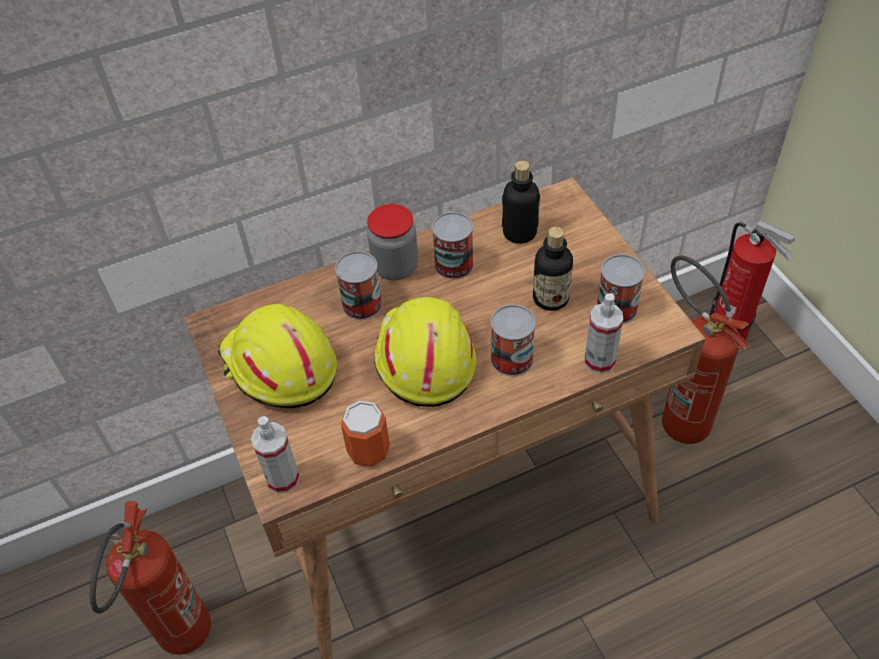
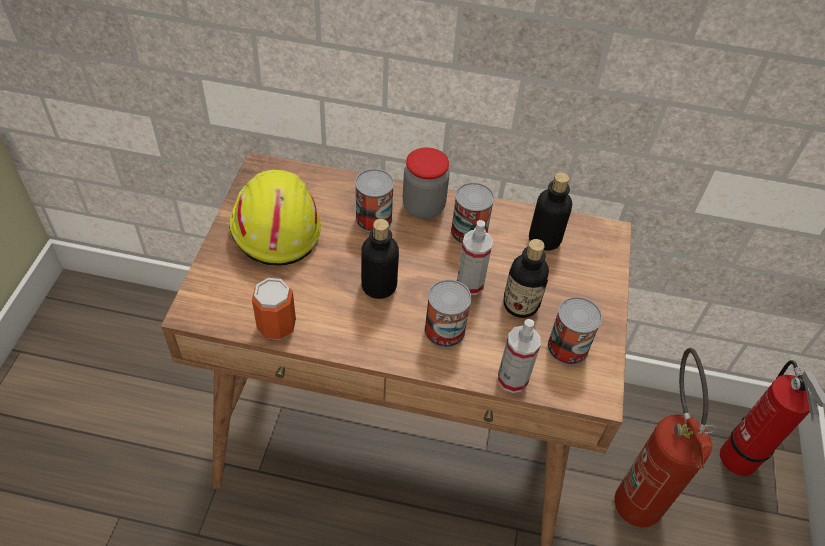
camera: 30 degrees right, 0 degrees up
(181, 643) = (146, 394): fire extinguisher -> none
(283, 479) = (202, 305): spray bottle -> spray bottle (470, 284)
(423, 358) = (379, 286): yellow hard hat -> bottle

